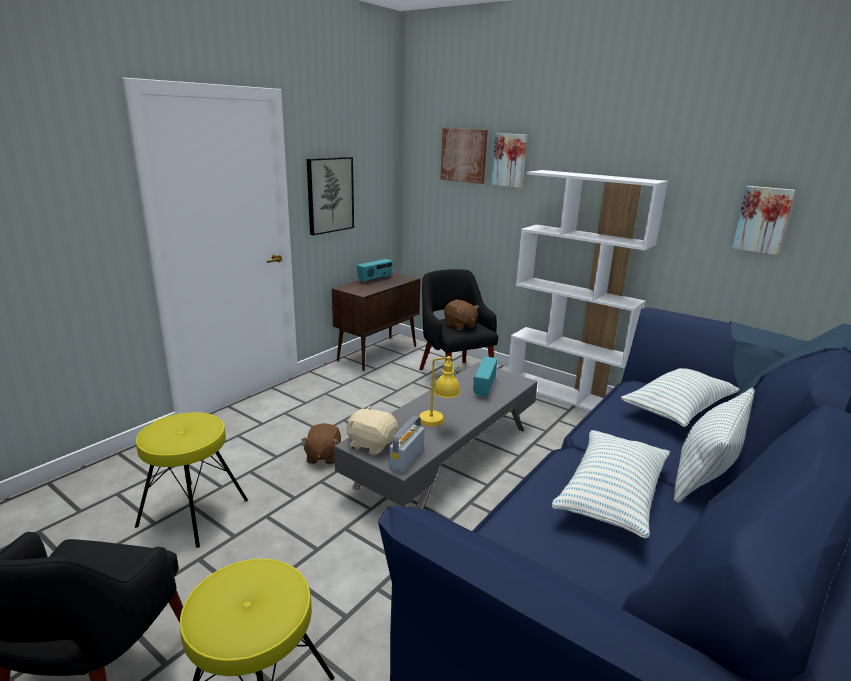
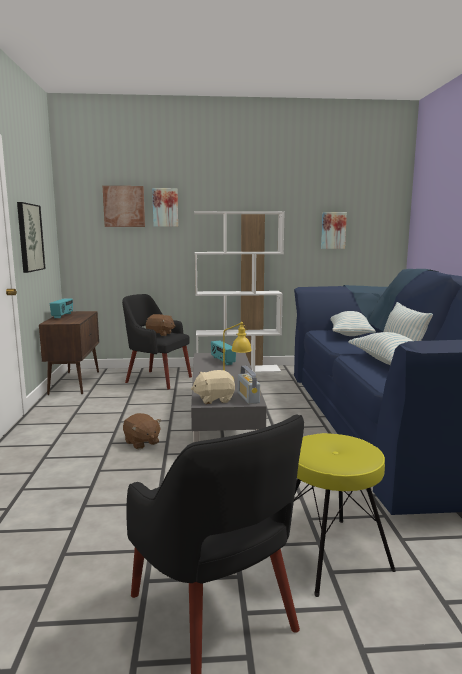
camera: 40 degrees left, 10 degrees down
(193, 513) = (98, 508): yellow stool -> none

